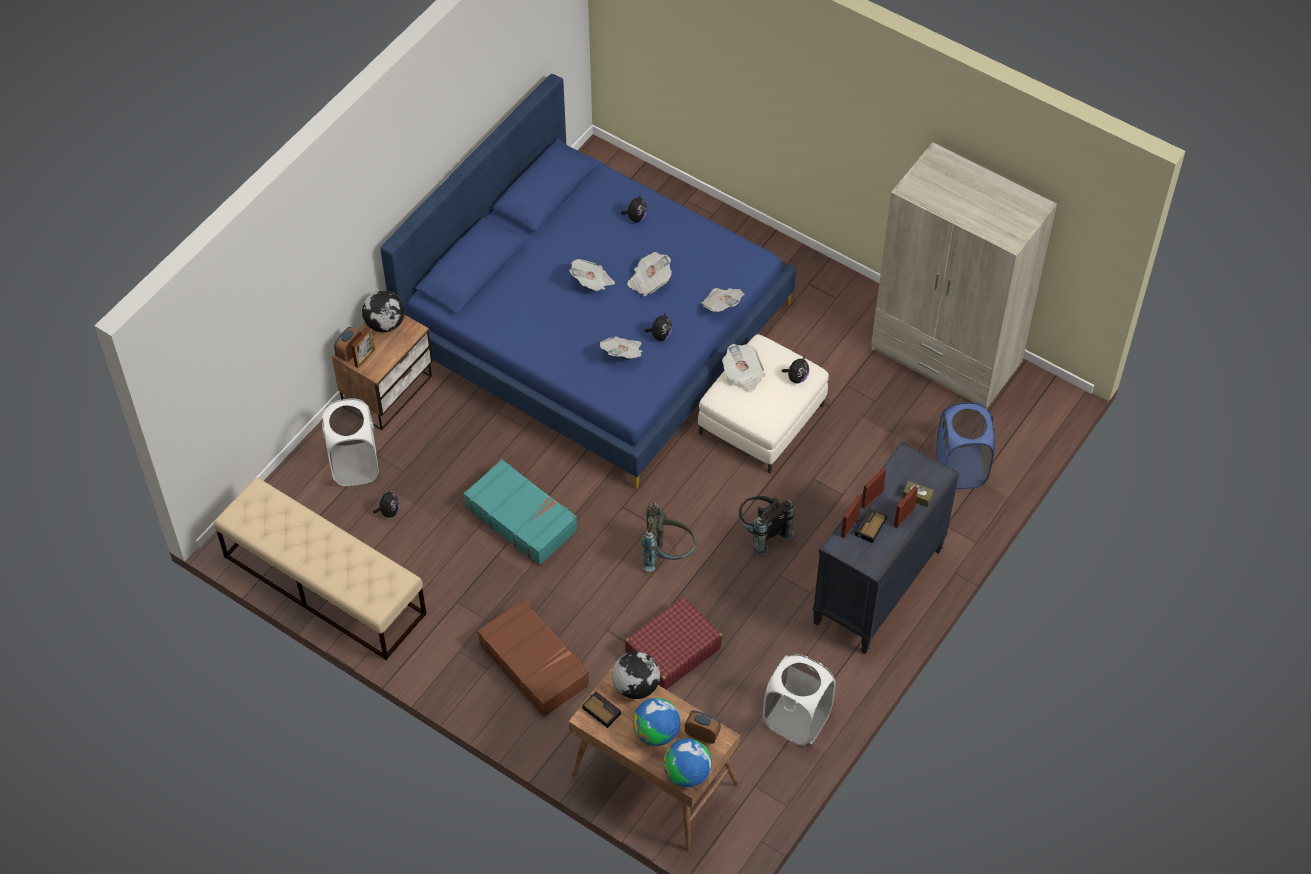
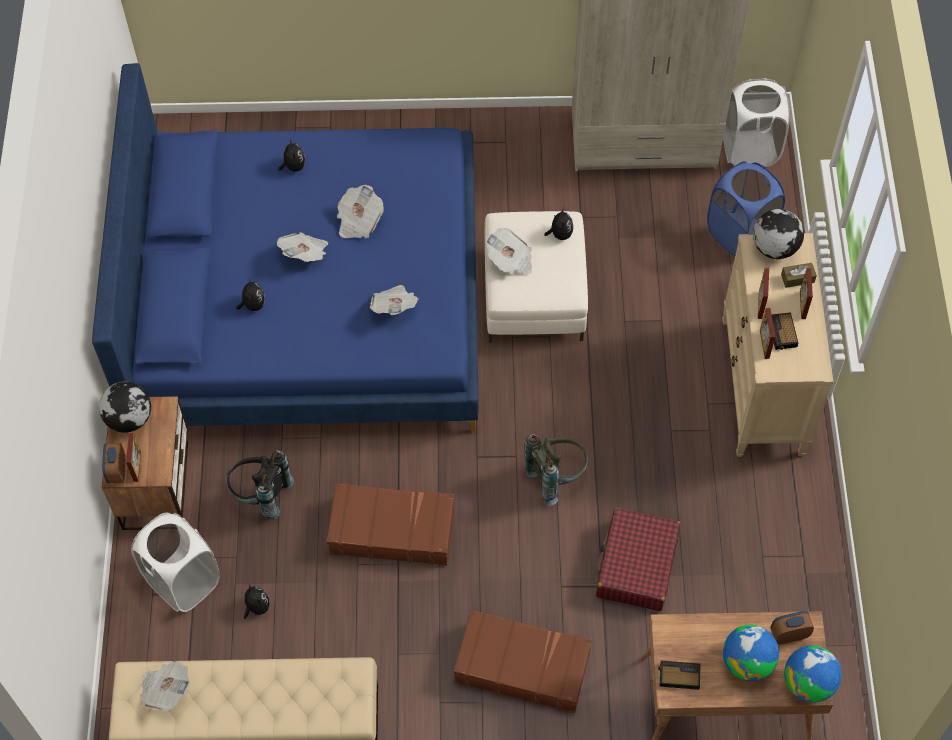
camera: 35 degrees left, 5 degrees up
(521, 518) = (392, 529): turquoise suitcase -> brown suitcase
(636, 686) = (689, 628): globe -> globe (774, 247)
(660, 335) = (413, 268): plush toy -> plush toy (253, 305)
(721, 305) = (446, 204): newspaper -> newspaper (166, 690)
(762, 533) = (622, 401): black backpack -> black backpack (261, 496)
(796, 720) = (797, 557): white laundry basket -> white laundry basket (750, 150)
(878, 587) = (762, 387): black dresser -> beige dresser

